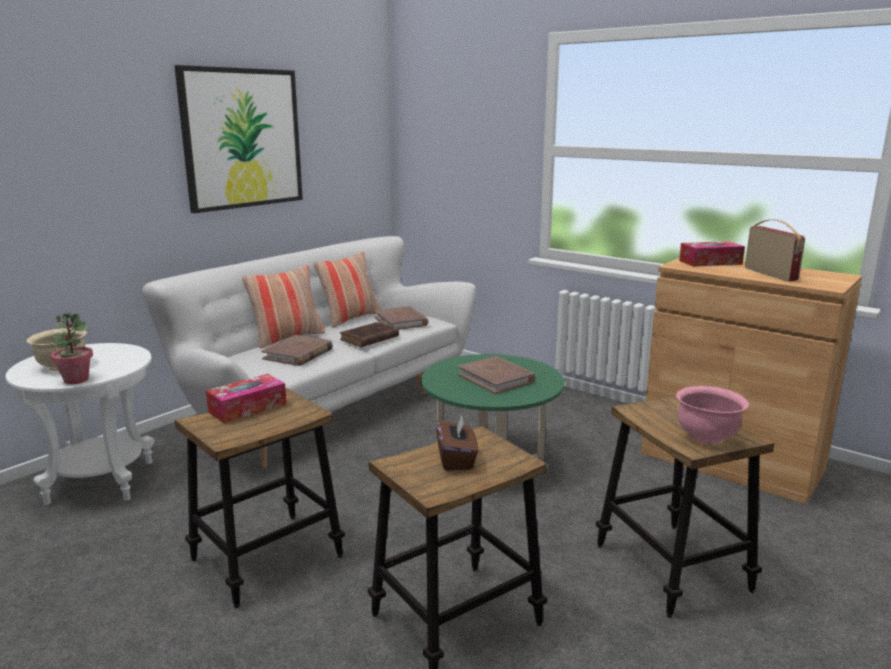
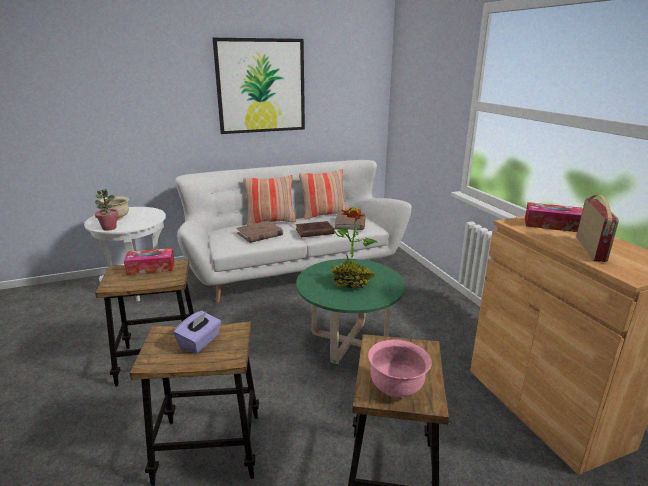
camera: 30 degrees right, 5 degrees up
(456, 459) = (200, 342): brown tissue box -> purple tissue box
(496, 378) = (351, 283): brown book -> potted plant

